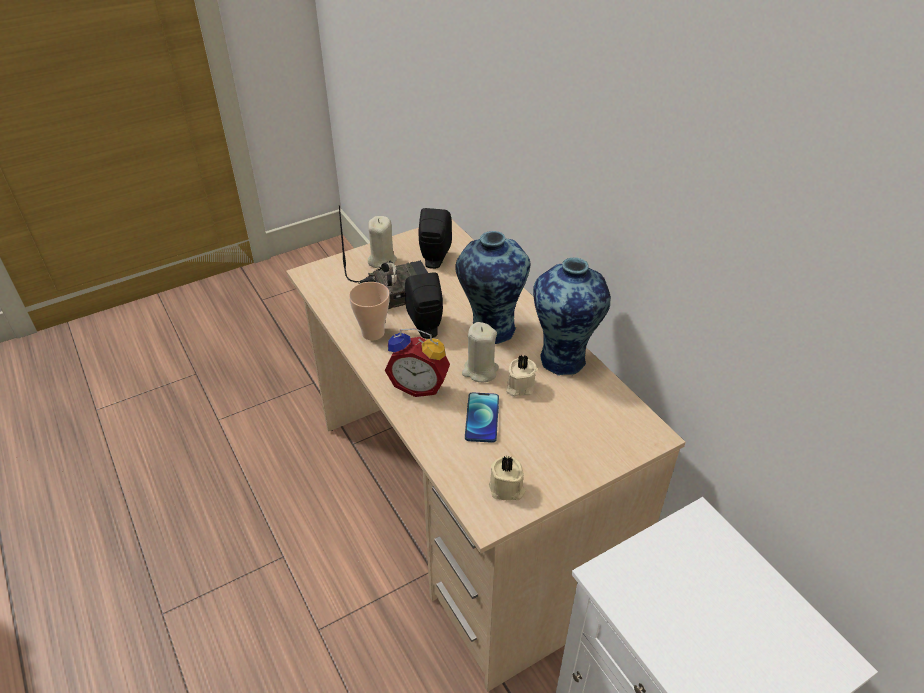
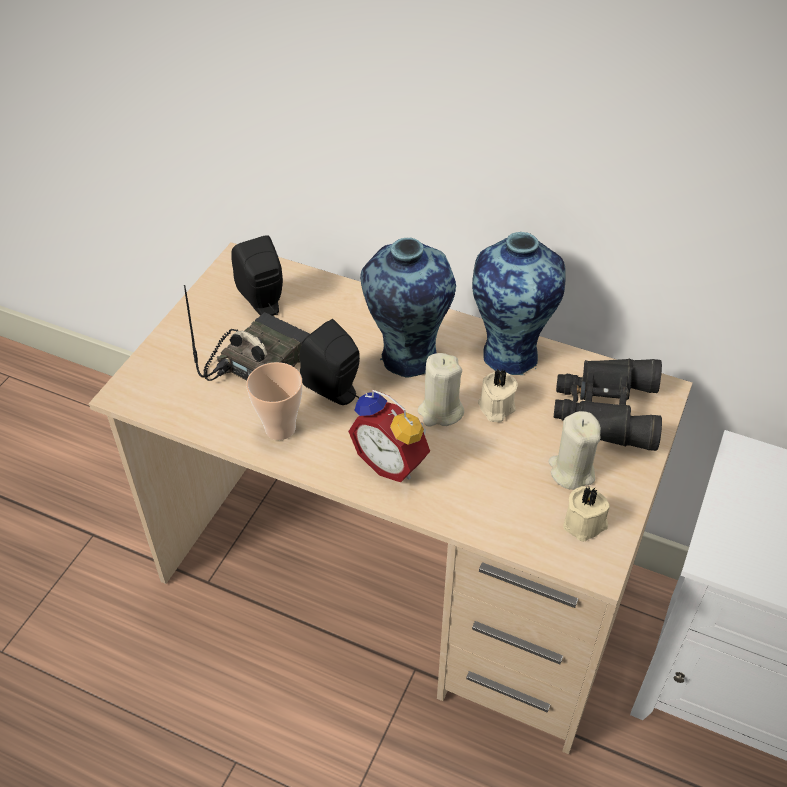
camera: 35 degrees left, 5 degrees up
(382, 260) = (201, 333): beige candle -> beige candle (571, 471)
(419, 385) = (392, 462): alarm clock -> alarm clock turned 60 degrees clockwise
(482, 418) = (491, 463): phone -> none
(596, 425) = (604, 409): none -> black binoculars

